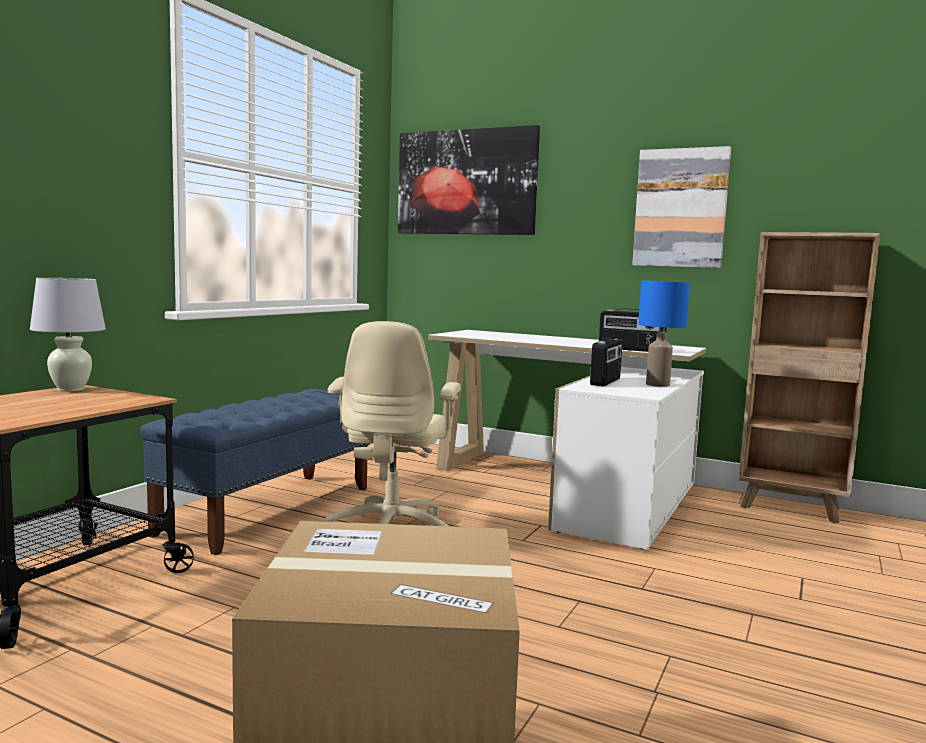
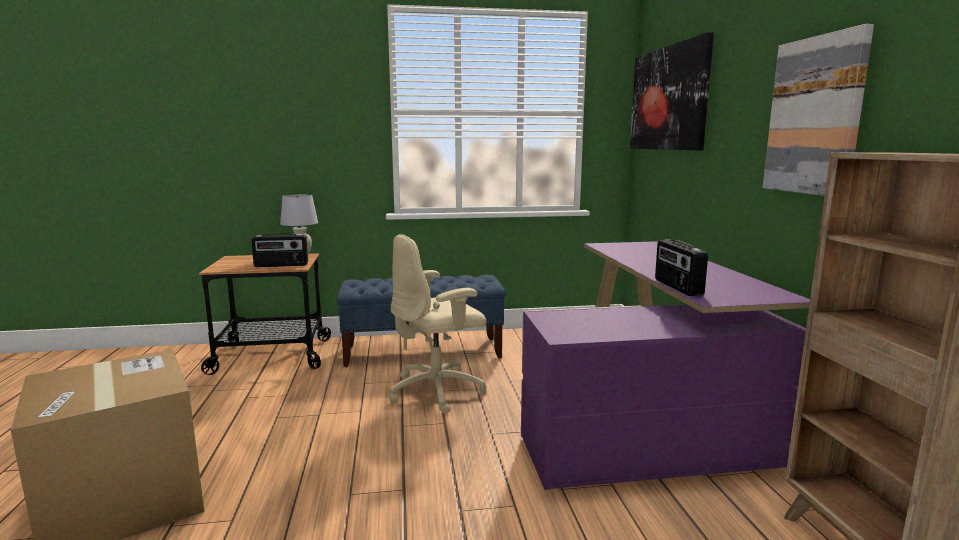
camera: 55 degrees right, 5 degrees up
(571, 488) = (647, 415): white desk -> purple desk
(606, 382) = (601, 315): radio -> radio (281, 265)
(657, 385) = (636, 330): blue table lamp -> none

